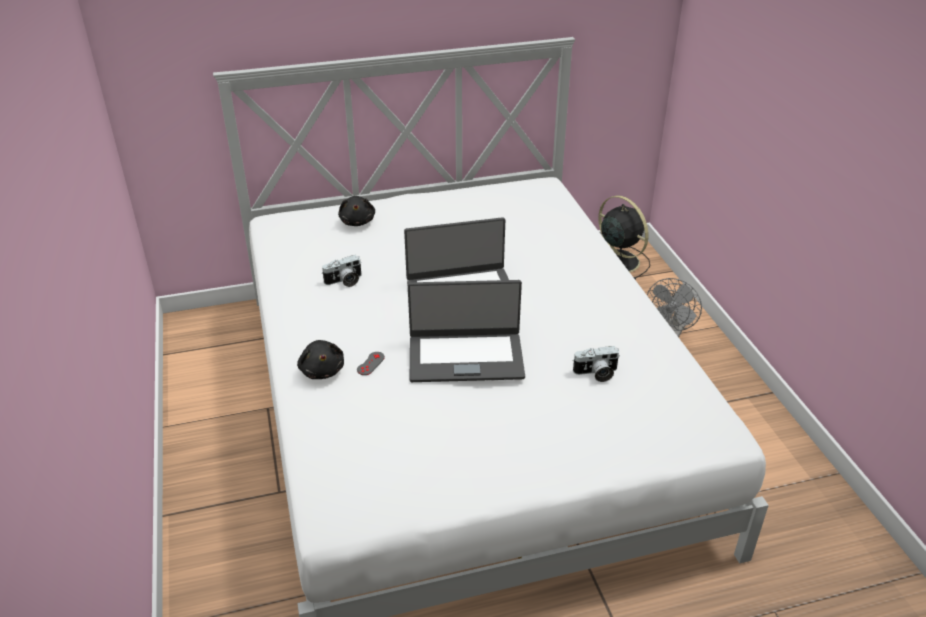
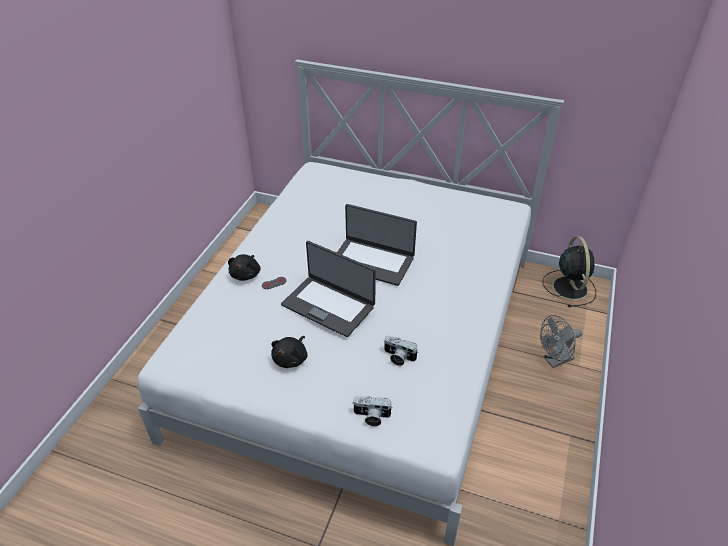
camera: 35 degrees right, 5 degrees up
(344, 281) = (313, 224): camera -> camera (371, 417)
(357, 221) = (361, 187): black plush toy -> black plush toy (291, 358)

